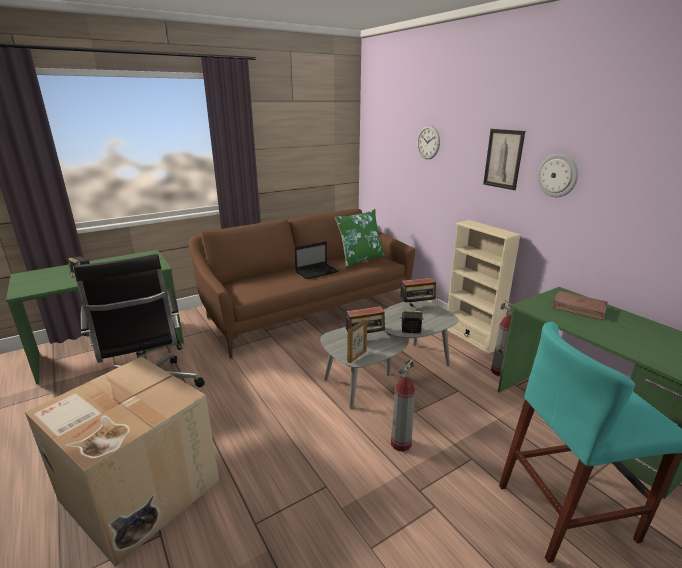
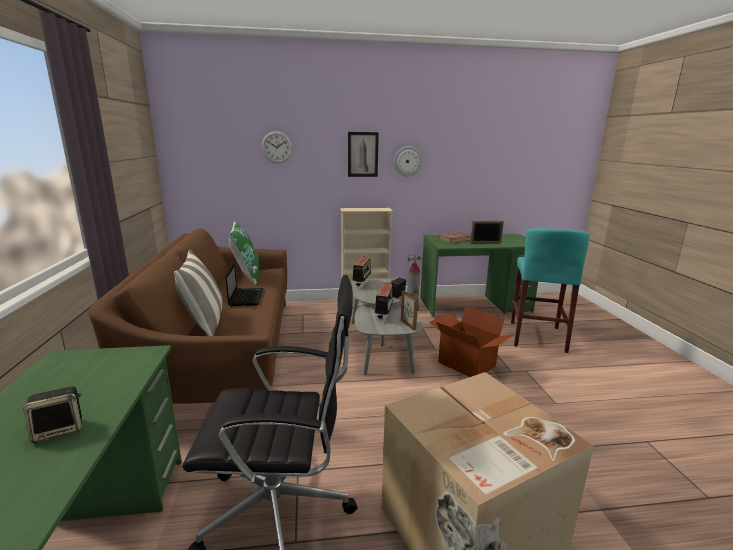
camera: 65 degrees left, 5 degrees down
(263, 275) = (204, 324): none -> pillow
(400, 444) = (466, 364): fire extinguisher -> cardboard box
(604, 332) = (485, 243): none -> picture frame

